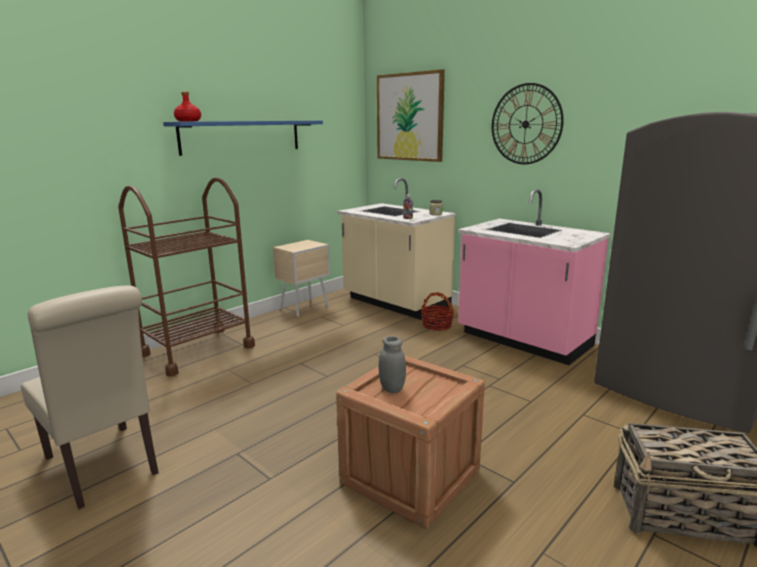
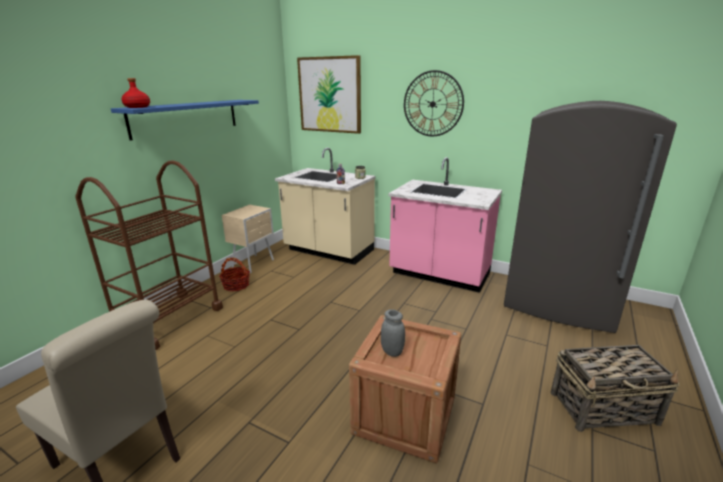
camera: 15 degrees left, 5 degrees up
(437, 325) = (370, 268): basket -> basket (236, 285)

